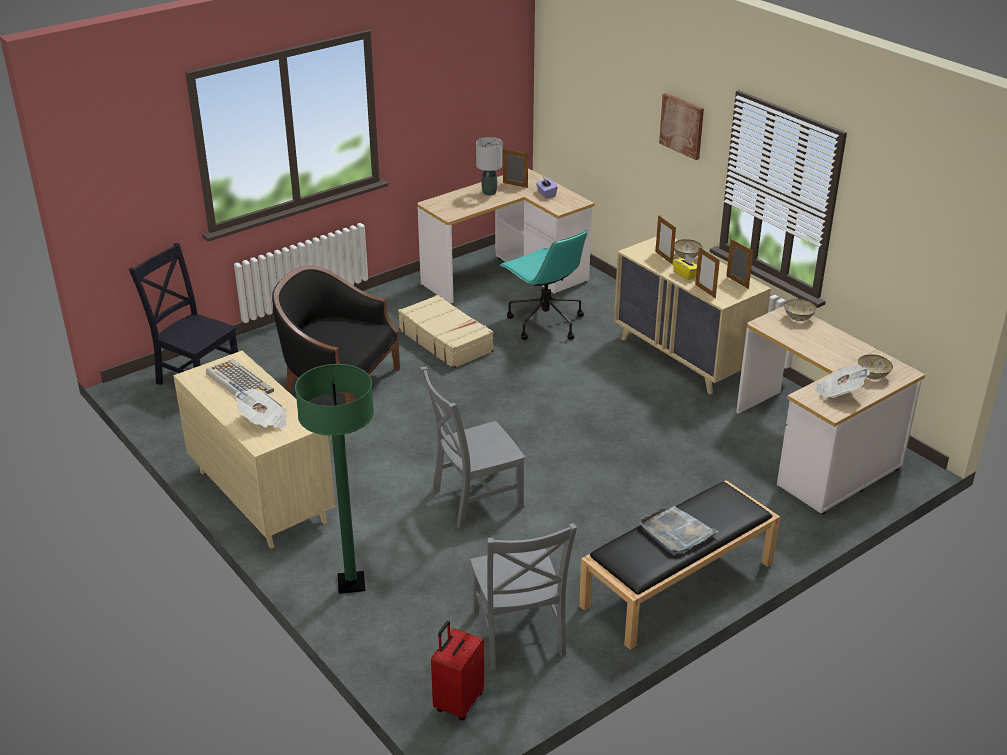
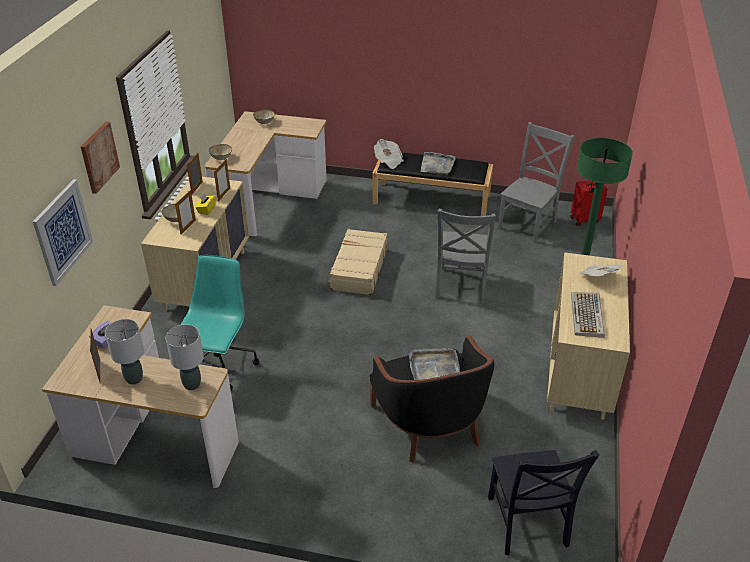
camera: 130 degrees left, 5 degrees up
(346, 341) = (434, 367): none -> grey tray
(446, 341) = (302, 405): beige suitcase -> beige suitcase (358, 269)
(452, 207) = (192, 385): none -> grey table lamp
(473, 500) = (460, 287): grey chair -> grey chair turned 75 degrees clockwise
(622, 129) = (63, 232): none -> picture
(838, 392) = (295, 126): newspaper -> newspaper (388, 161)

